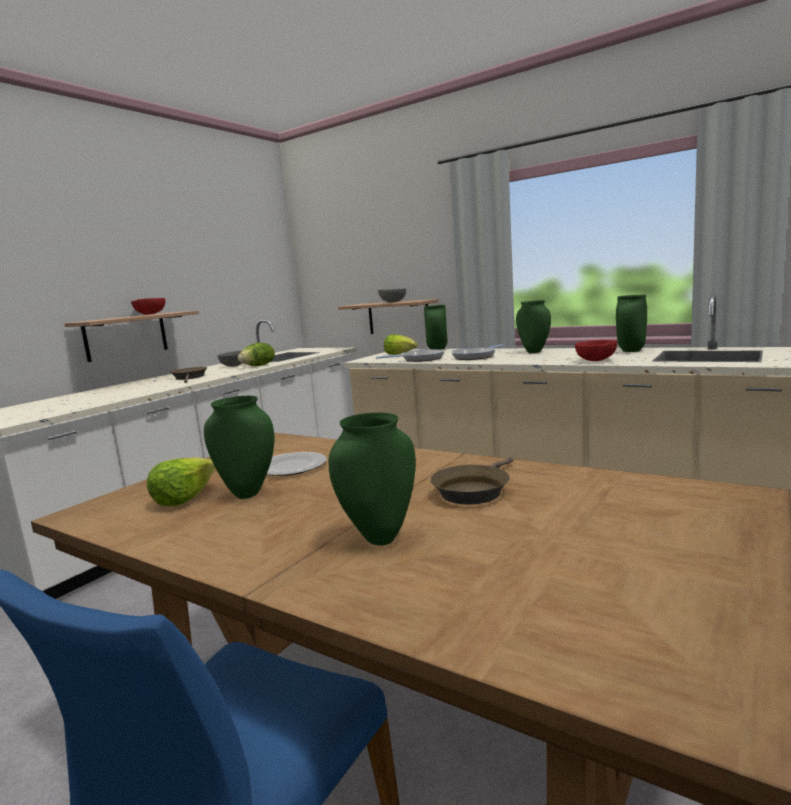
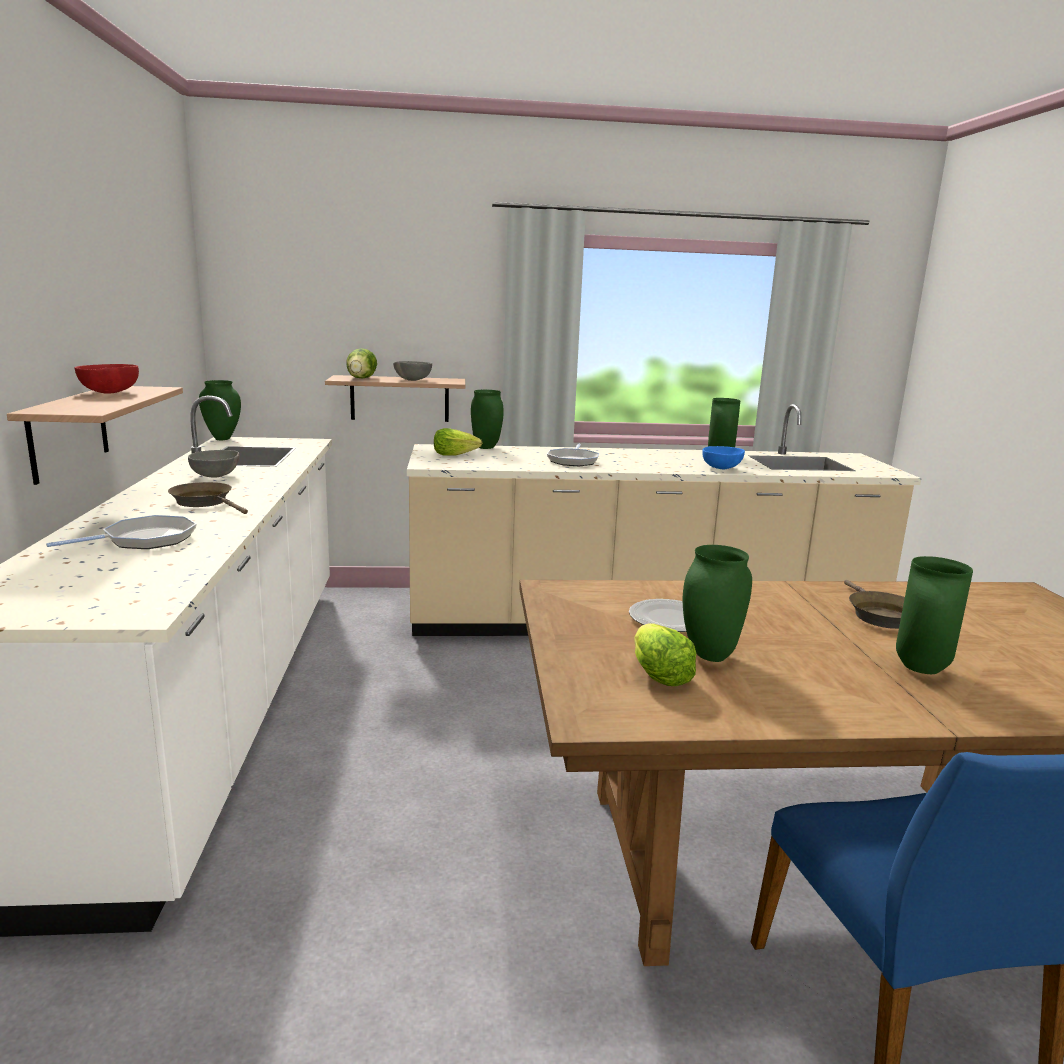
camera: 40 degrees left, 5 degrees up
(258, 366) = (268, 475): lettuce -> lettuce (362, 378)
(419, 359) = (510, 464): frying pan -> frying pan (144, 540)
(533, 352) = (624, 454): green vase -> green vase (222, 439)
(596, 361) = (722, 468): red bowl -> blue bowl

